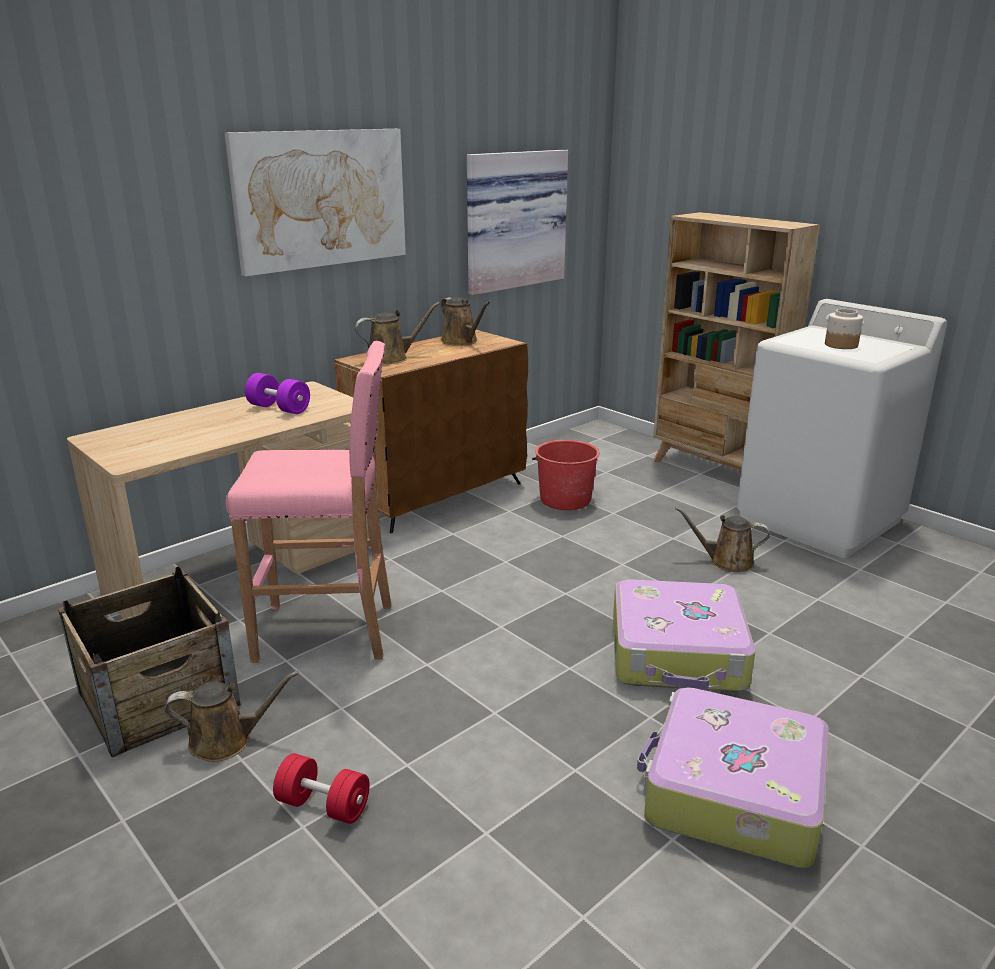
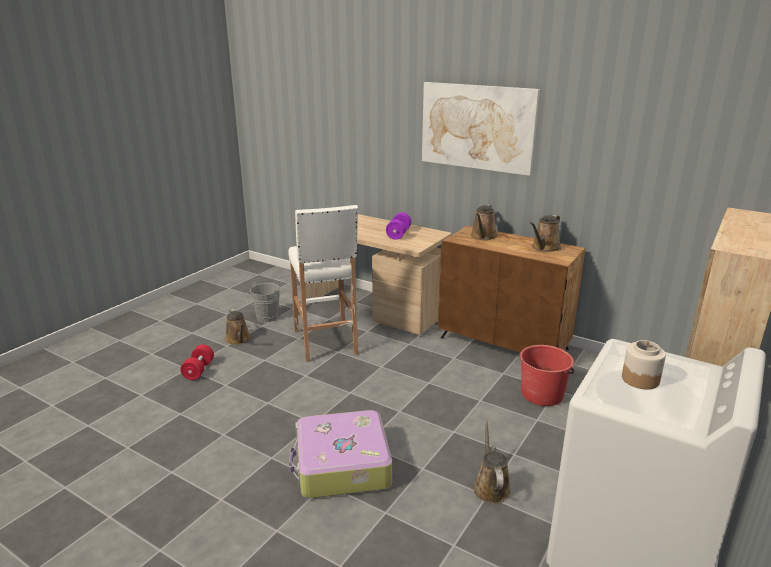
camera: 75 degrees right, 0 degrees up
(158, 697) = (265, 318): crate -> grey bucket
(328, 632) = (326, 343): pink stool -> white stool
(391, 358) = (483, 236): brown watering can -> brown watering can turned 60 degrees clockwise
(513, 220) = (649, 175): picture -> none
(732, 793) = (205, 493): suitcase -> none

